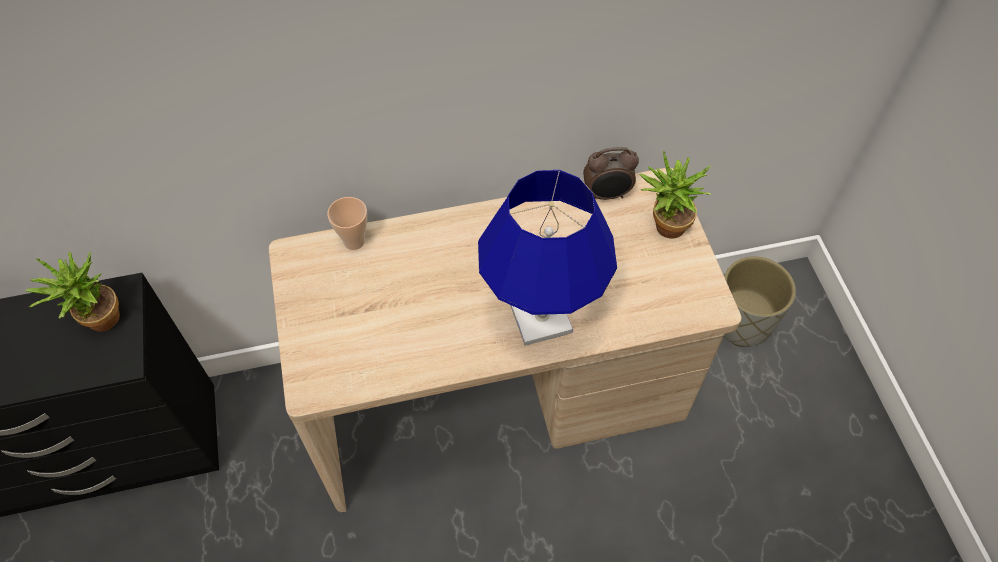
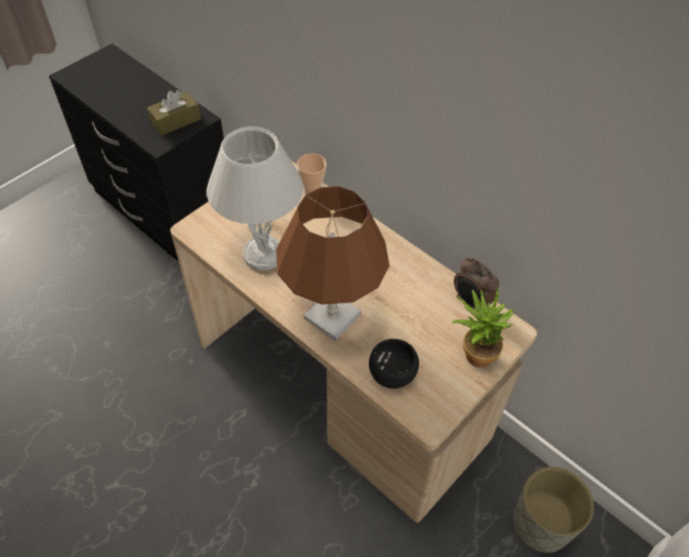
camera: 55 degrees right, 5 degrees down
(98, 322) = (175, 121): potted plant -> brown tissue box
(409, 338) = (262, 255): none -> white table lamp
(541, 319) = (332, 317): blue table lamp -> brown table lamp
(643, 305) = (393, 373): none -> black bowl

